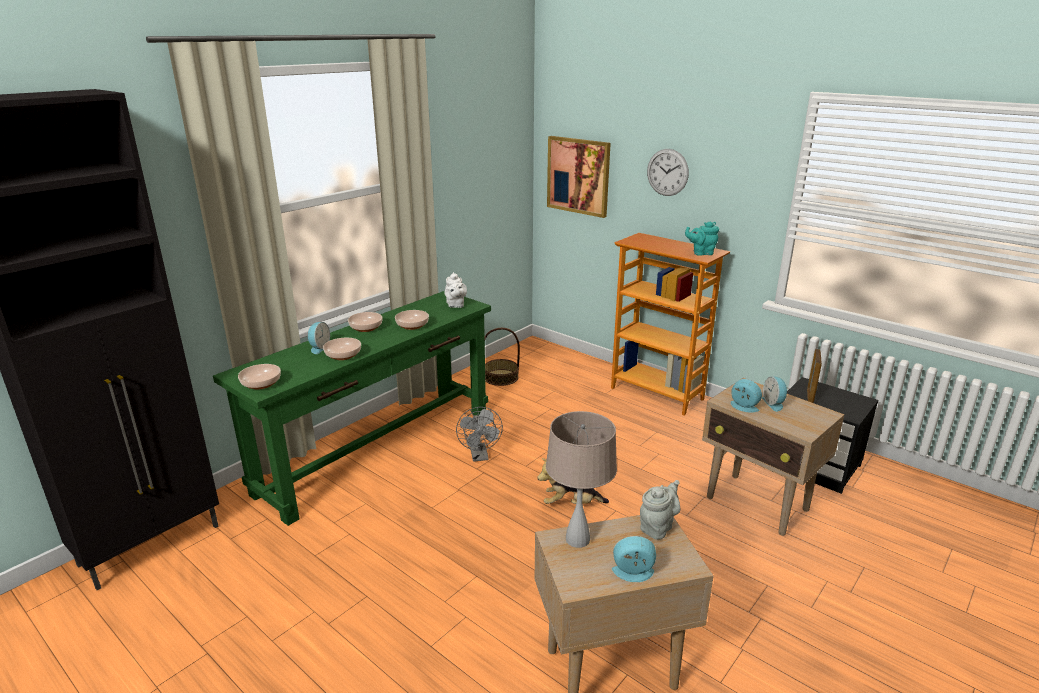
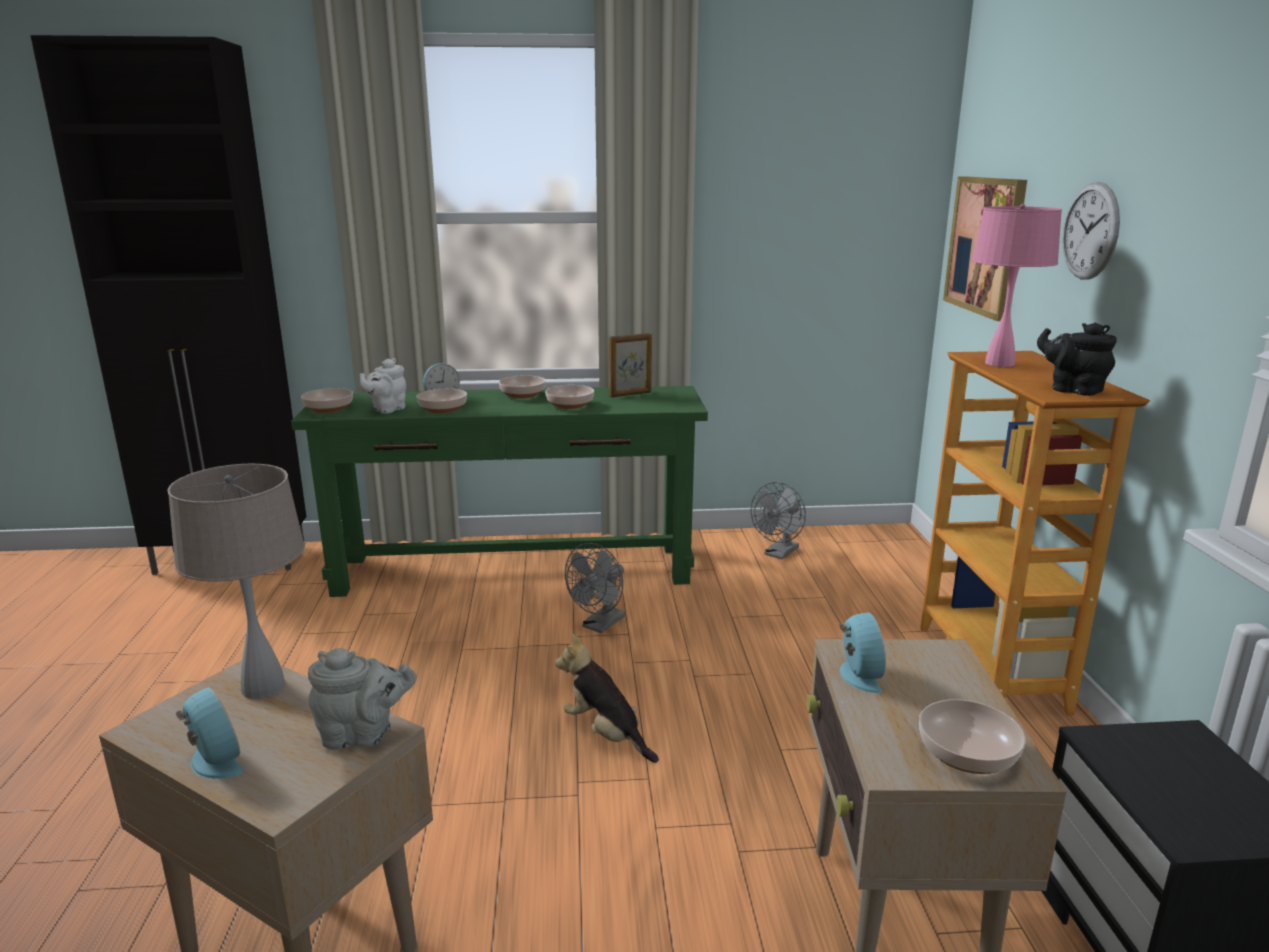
camera: 45 degrees right, 5 degrees down
(455, 305) = (665, 401): white teapot -> white teapot (387, 409)
(501, 377) = (779, 554): basket -> grey fan
(648, 244) = (1000, 363): none -> pink table lamp
(701, 253) = (1072, 390): turquoise teapot -> black teapot
(774, 403) = (935, 699): alarm clock -> none
(810, 395) = (1149, 755): picture frame -> picture frame (630, 394)
(810, 416) = (967, 753): none -> bowl

